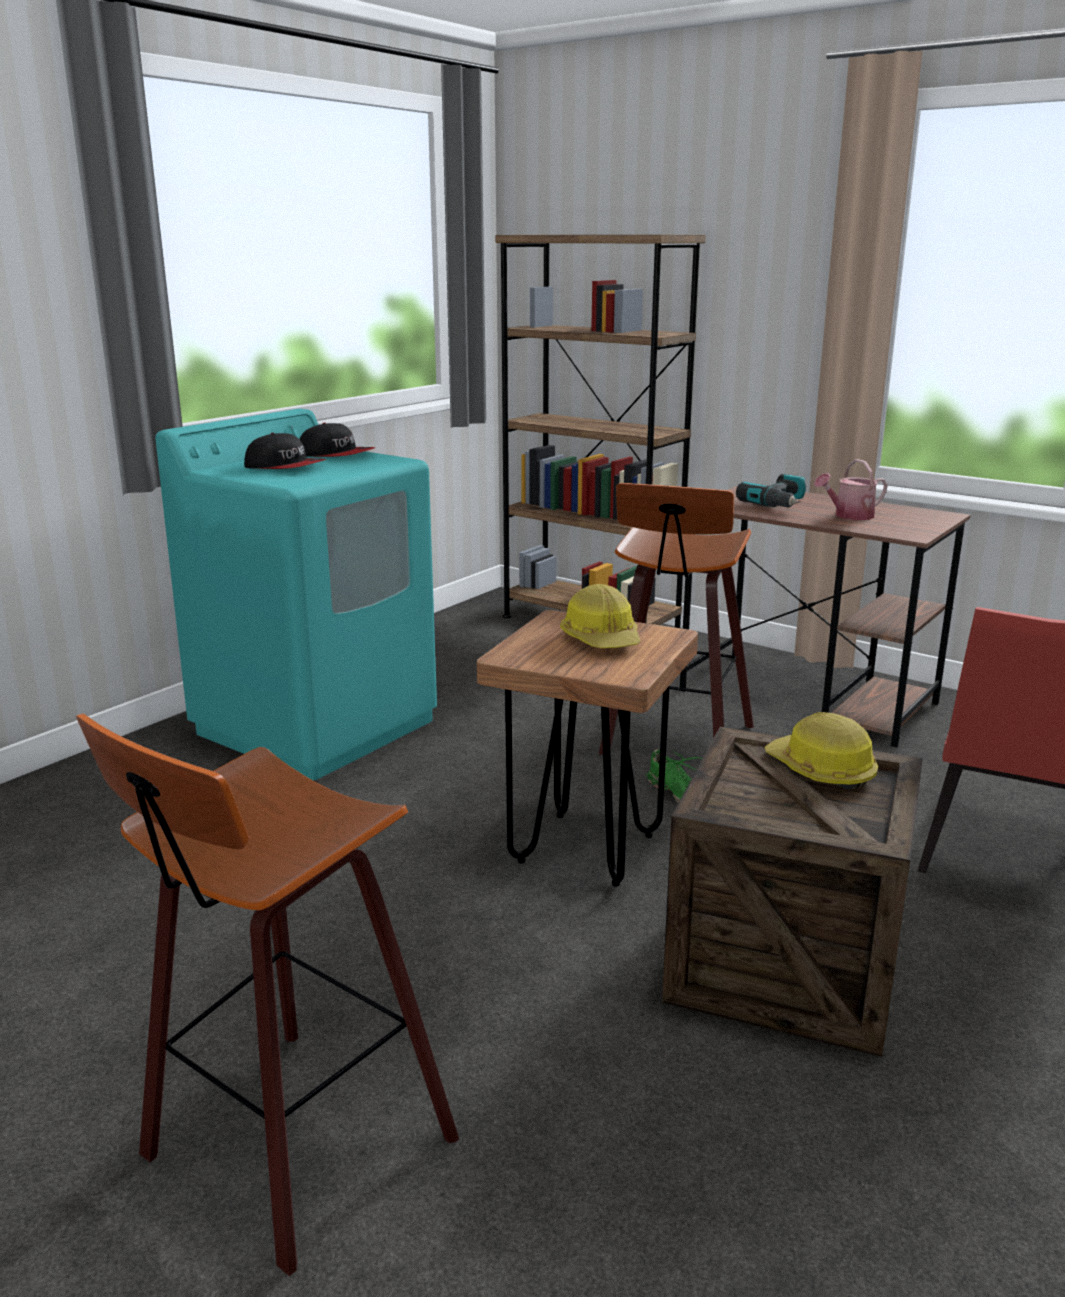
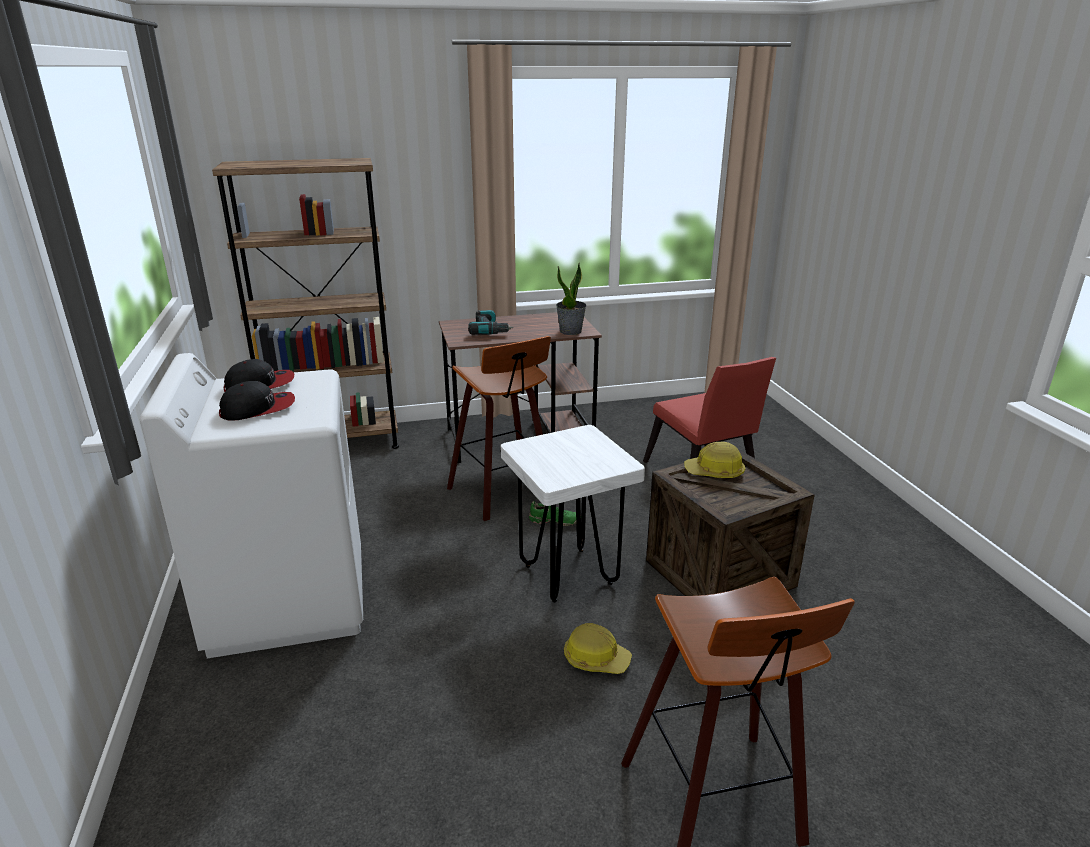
camera: 50 degrees left, 5 degrees up
(317, 726) = (288, 599): turquoise washing machine -> white washing machine
(587, 848) = (568, 574): brown stool -> white stool
(602, 639) = (567, 449): hard hat -> hard hat (596, 659)
(849, 516) = (537, 328): watering can -> none
(888, 529) = (571, 331): none -> potted plant

